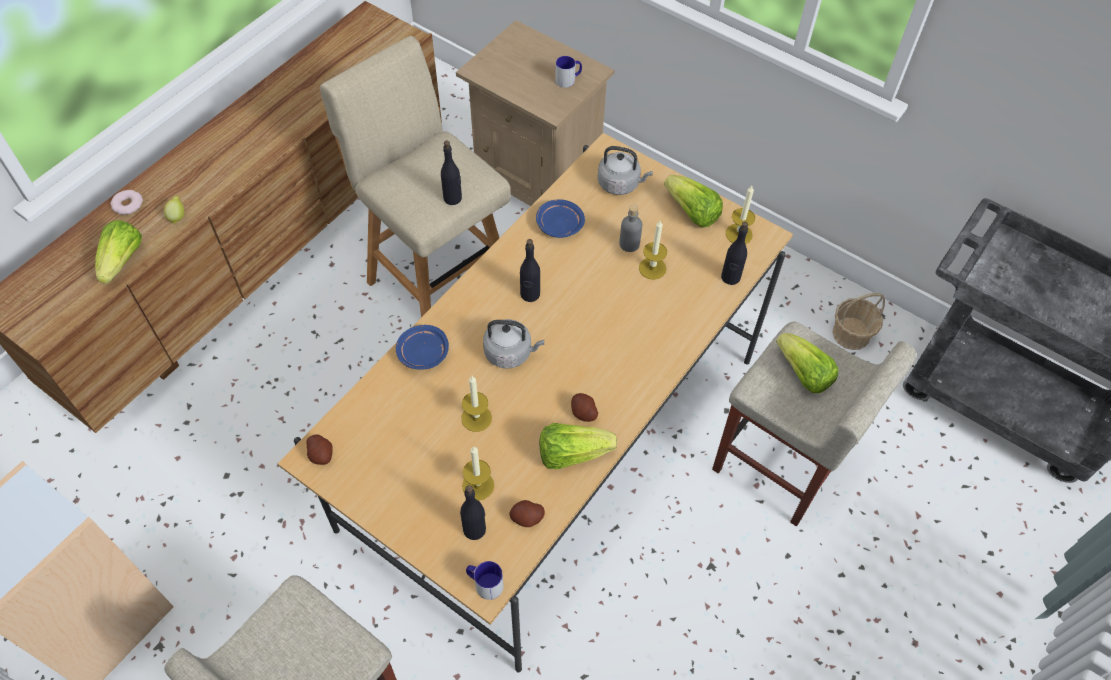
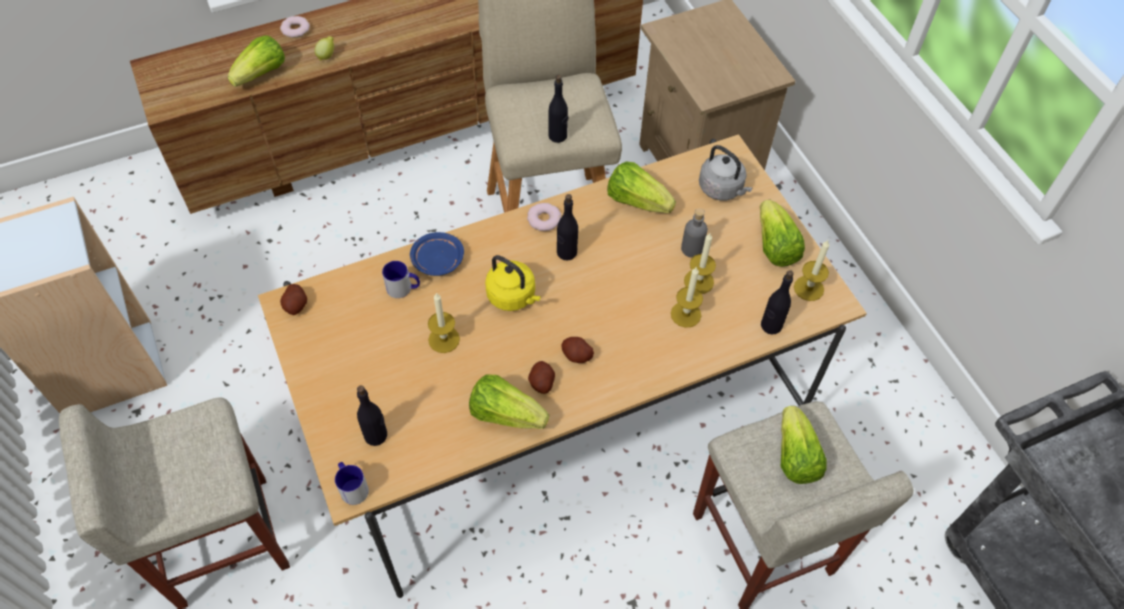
camera: 30 degrees right, 0 degrees up
(478, 485) = (405, 399): candle -> candle (686, 314)
(491, 275) = (543, 219): none -> donut
(510, 353) = (513, 296): grey kettle -> yellow kettle
(527, 518) = (427, 450): potato -> potato (577, 355)
(559, 224) = (637, 201): blue plate -> lettuce
(568, 79) = (743, 72): mug -> mug (403, 288)
(851, 334) = (924, 456): basket -> none

